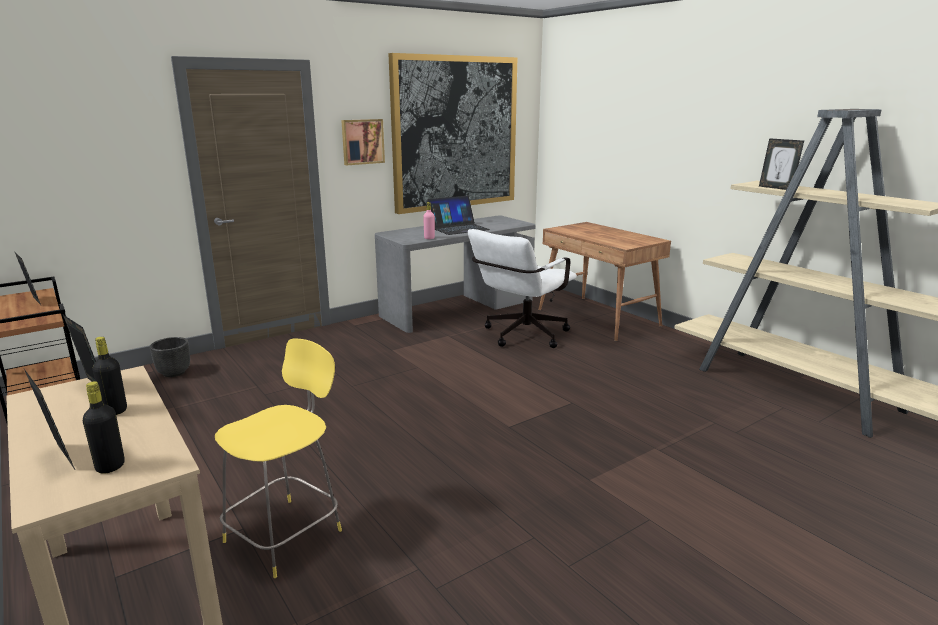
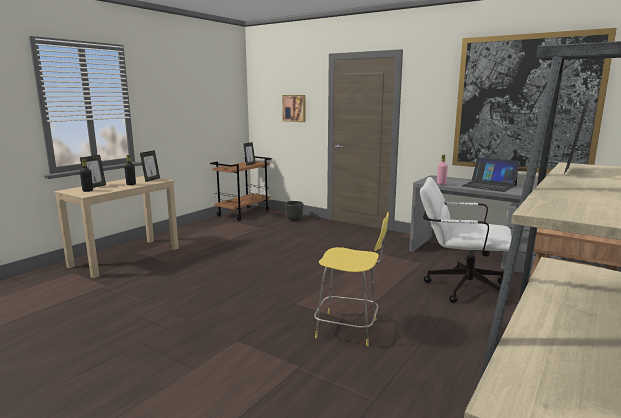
camera: 70 degrees right, 5 degrees down
(287, 533) = (164, 271): yellow stool -> yellow stool (349, 329)
(362, 141) = (433, 106): picture -> picture (294, 108)

